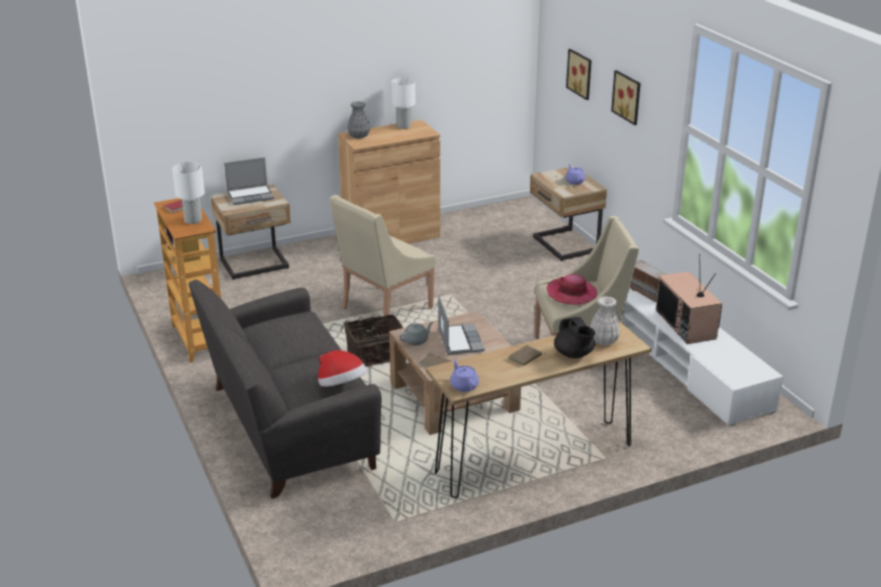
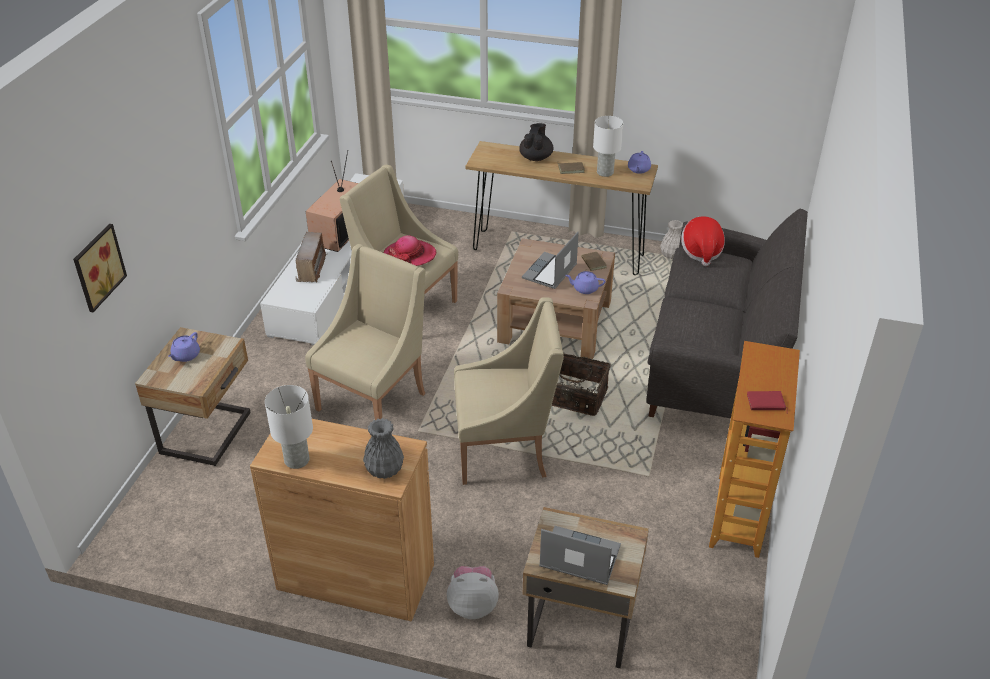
camera: 140 degrees left, 10 degrees up
(193, 220) = (760, 370): white table lamp -> white table lamp (604, 172)
(319, 250) = (473, 605): none -> plush toy
(416, 340) = (585, 289): grey teapot -> purple teapot
(502, 296) = (374, 400): none -> beige armchair
(603, 341) = (501, 156): white vase -> white vase (672, 255)
(628, 97) = (163, 193): picture -> none

